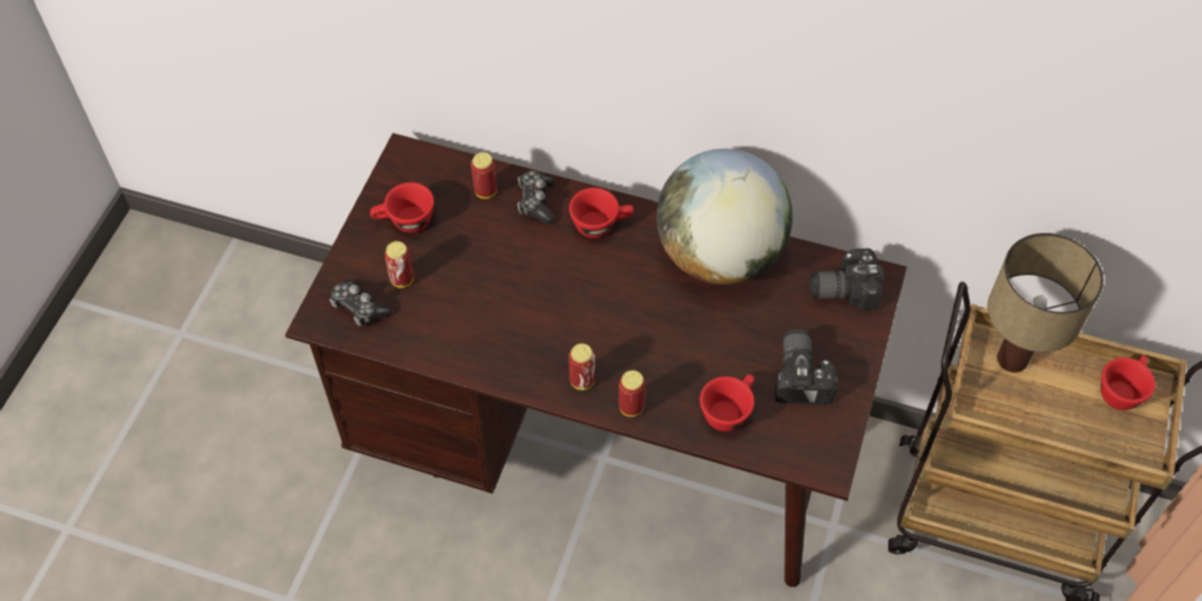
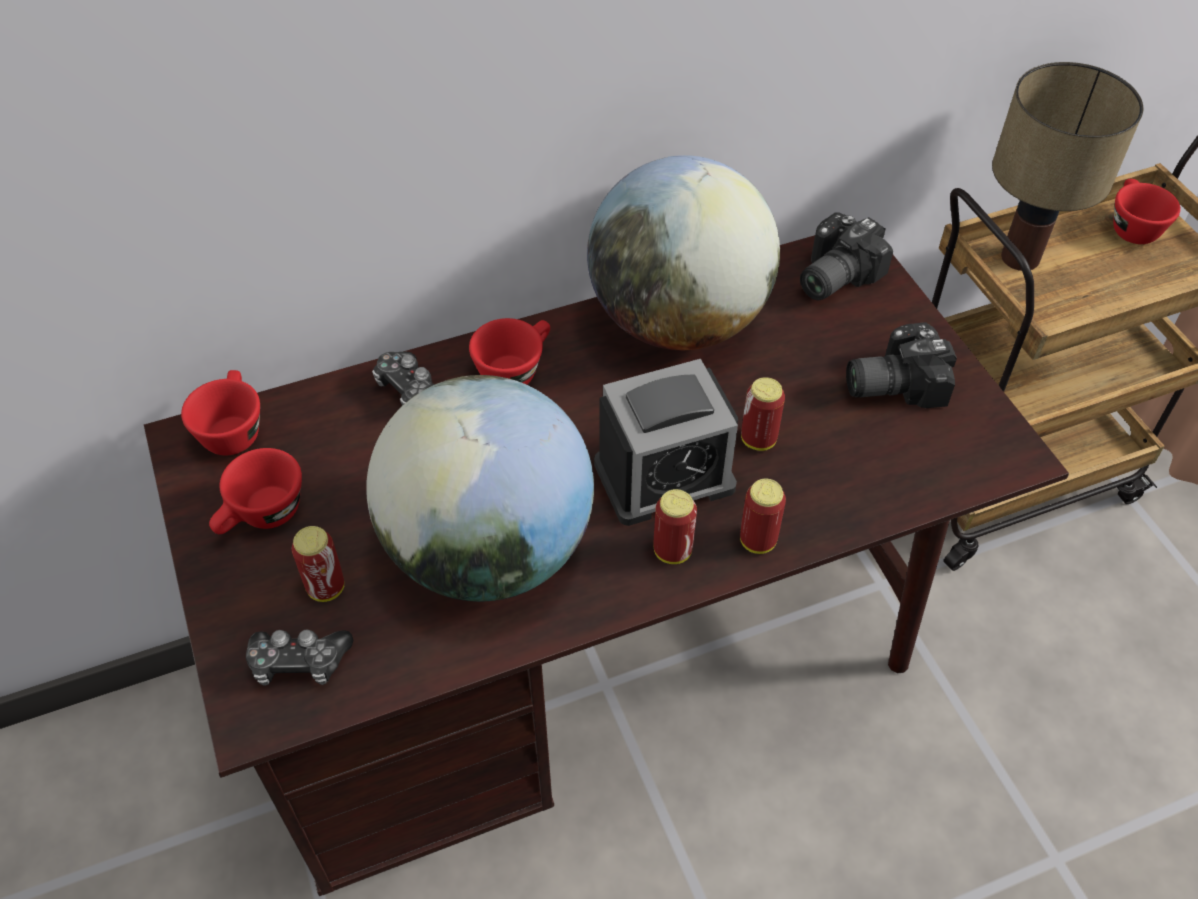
camera: 40 degrees left, 5 degrees down
(485, 191) = (337, 417): can -> can (758, 440)
(493, 315) = (489, 551): none -> globe
(619, 339) = (664, 476): none -> alarm clock
(728, 410) = (860, 469): red cup -> red cup (232, 429)
(803, 375) = (891, 382): camera -> camera turned 60 degrees counterclockwise

